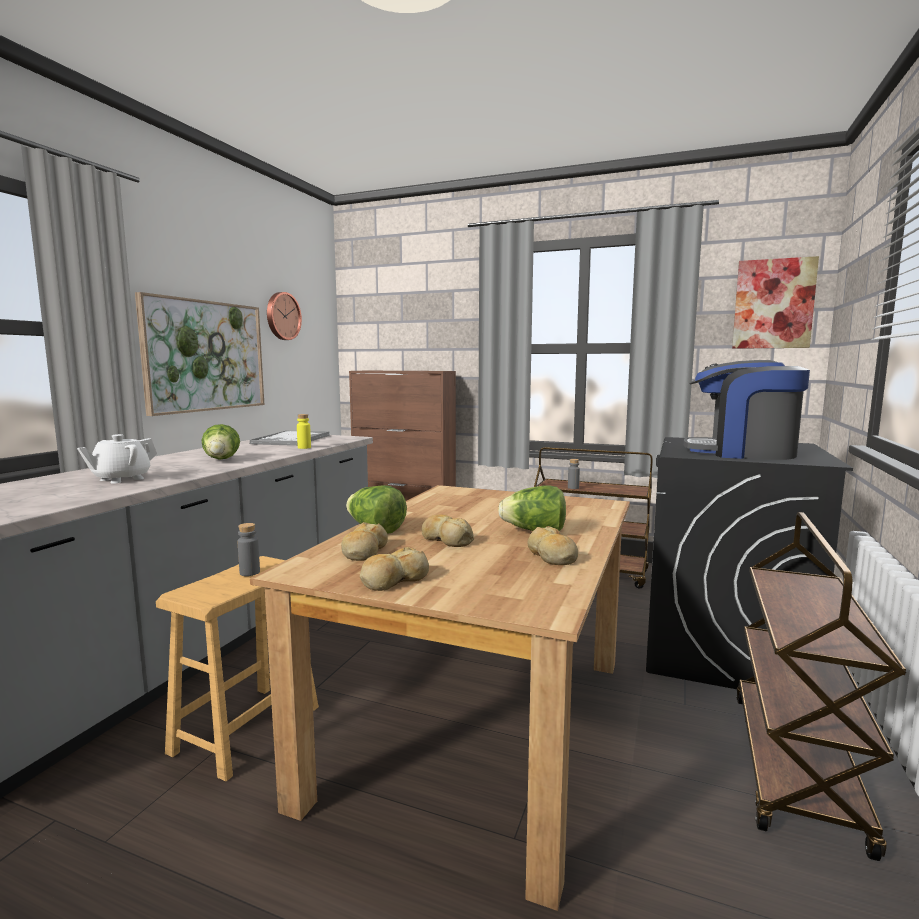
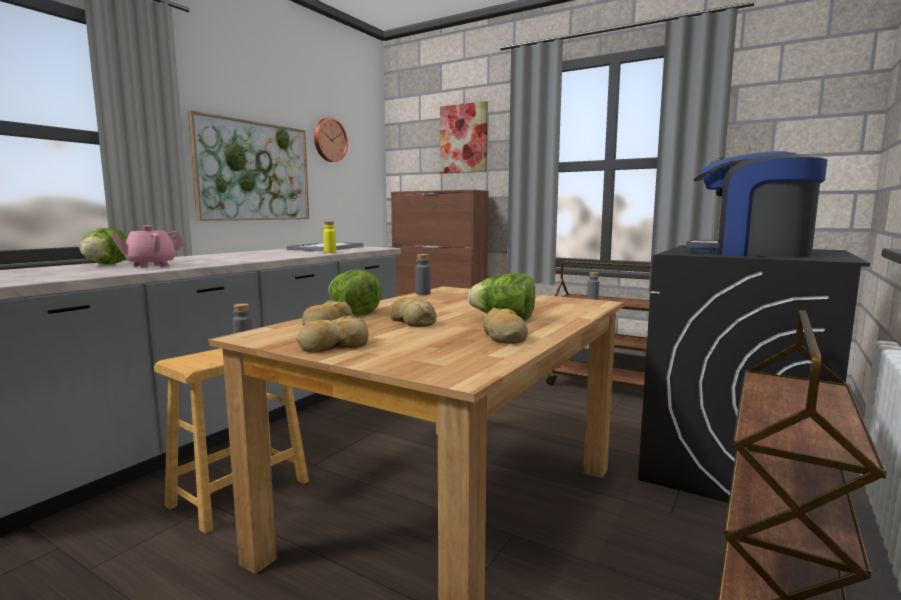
camera: 10 degrees right, 0 degrees up
(121, 479) = (150, 265): white teapot -> pink teapot
(221, 460) = (249, 257): lettuce -> lettuce (105, 265)
(426, 497) = (423, 293): none -> grey bottle
(773, 304) = (815, 109): picture -> picture (464, 138)

